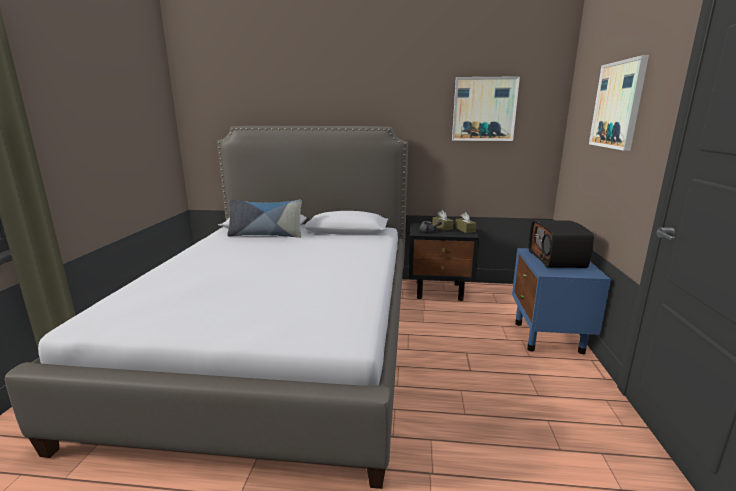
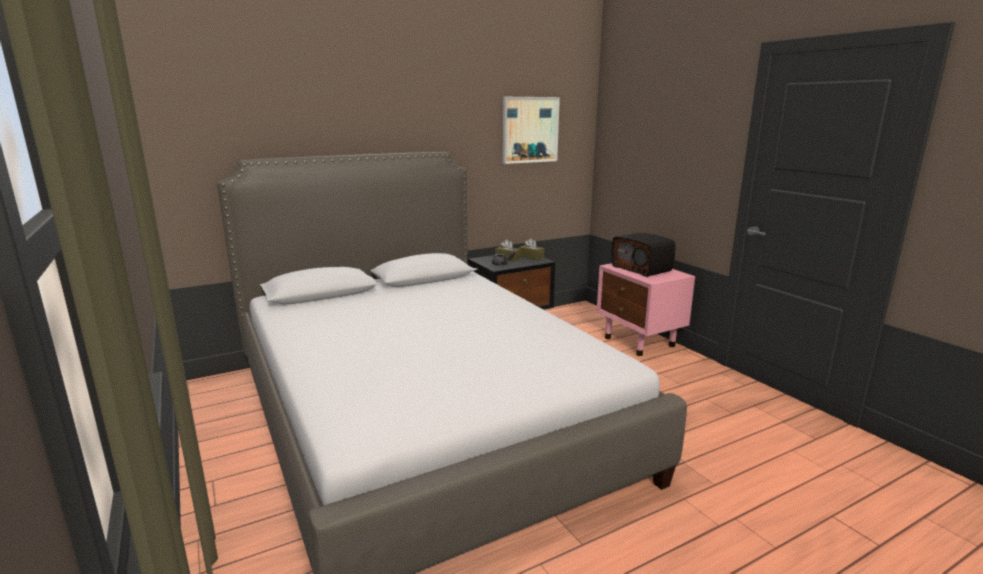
camera: 35 degrees left, 0 degrees up
(266, 235) = (343, 301): pillow -> none
(548, 338) = (640, 342): blue nightstand -> pink nightstand
(618, 105) = (673, 130): picture -> none

